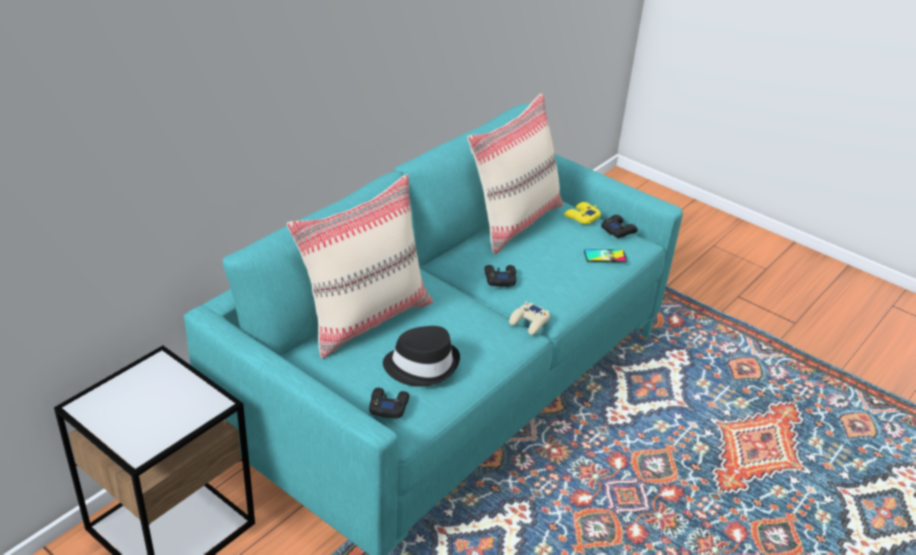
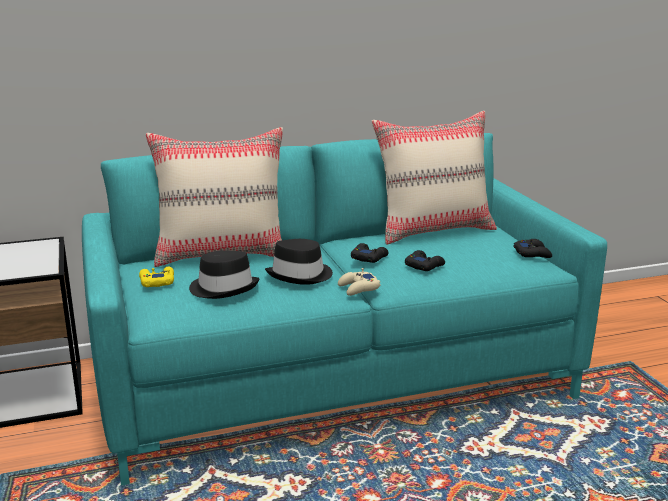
camera: 35 degrees right, 15 degrees down
(388, 406) = (160, 303): black game controller -> black game controller (424, 266)
(468, 323) = (301, 275): none -> black hat
(581, 217) = (504, 239): yellow game controller -> yellow game controller (157, 282)
(605, 256) = (494, 265): phone -> none

